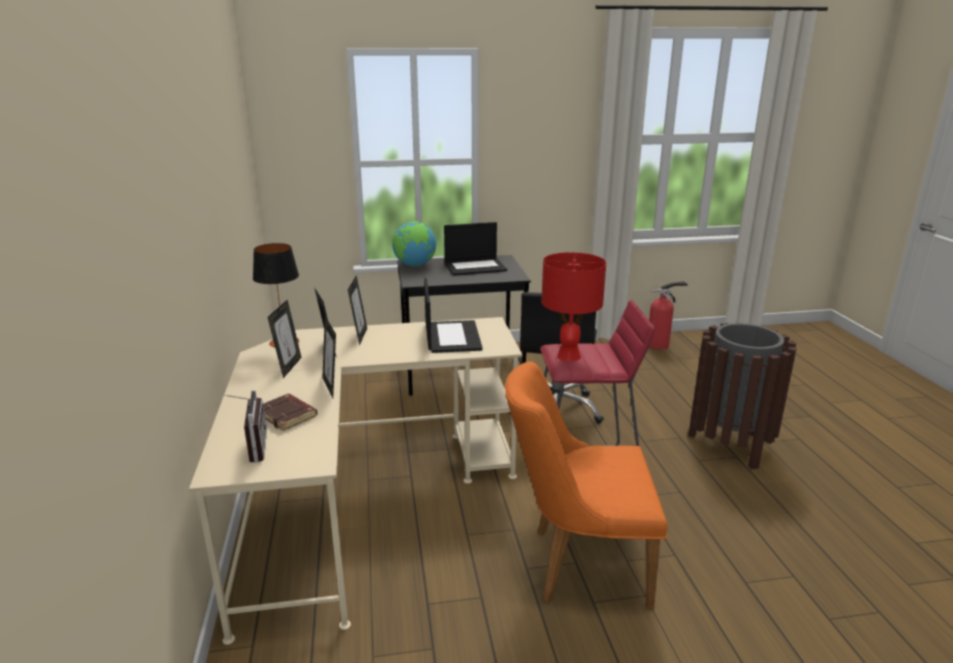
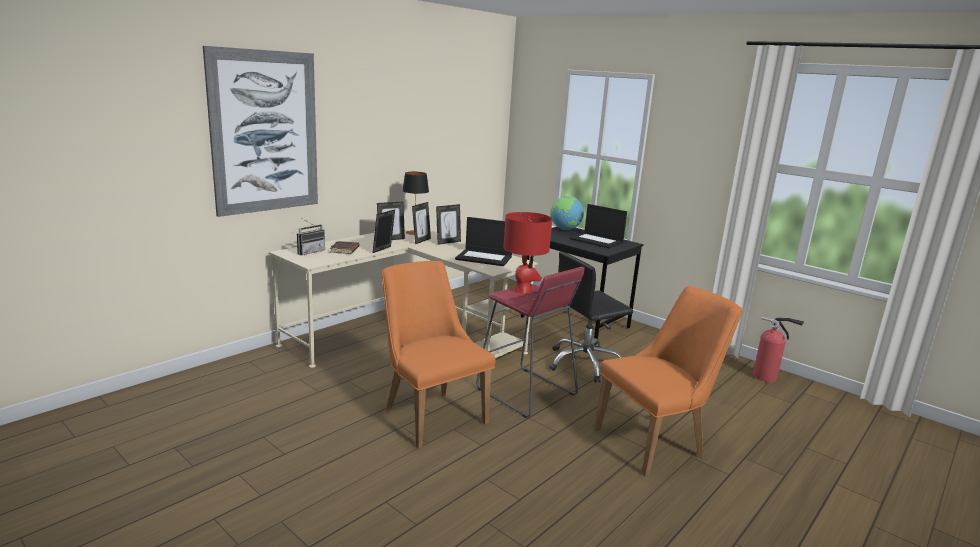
camera: 50 degrees right, 5 degrees down
(132, 251) = (265, 132): none -> picture
(451, 336) = (484, 258): laptop -> laptop turned 60 degrees clockwise
(730, 445) = (657, 442): brown trash can -> orange chair

